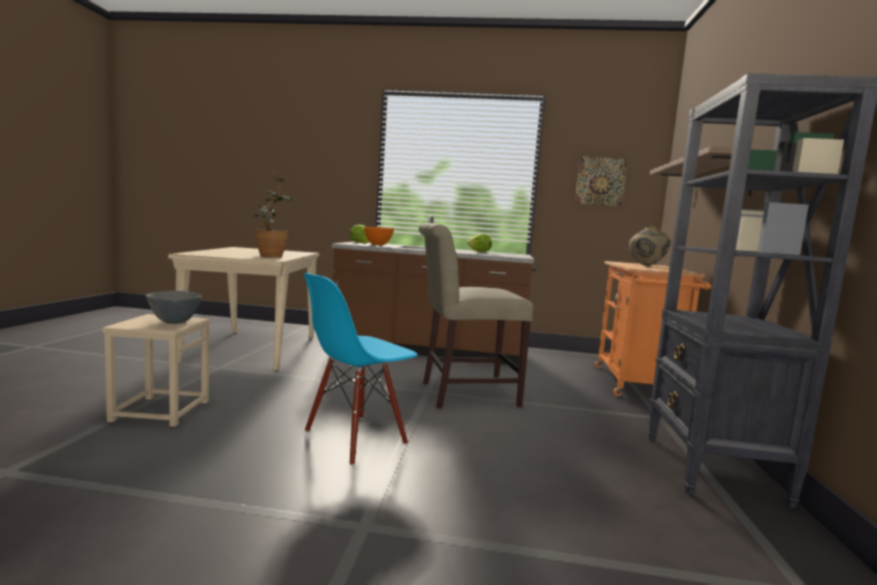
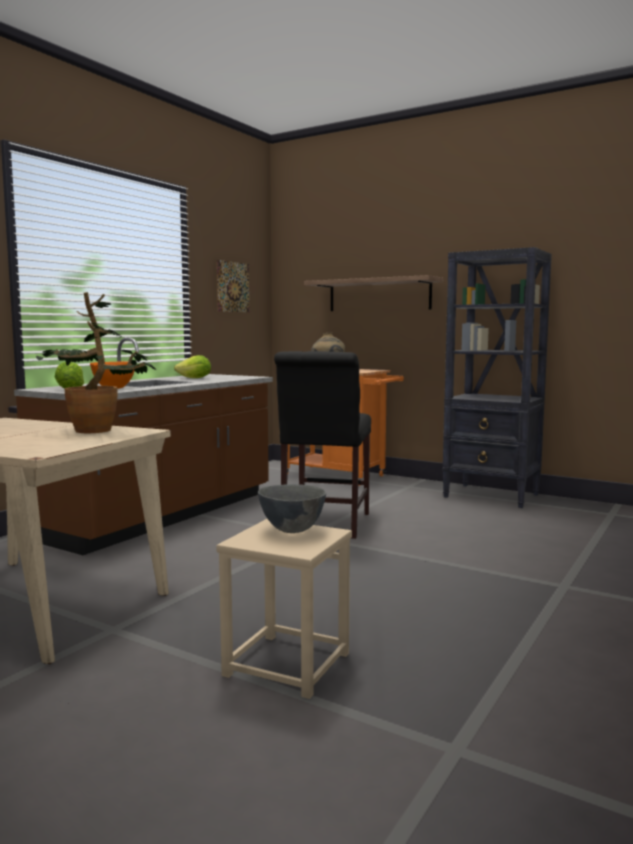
camera: 65 degrees left, 0 degrees up
(355, 438) = (415, 574): blue chair -> none
(463, 394) = (324, 525): beige chair -> black chair

